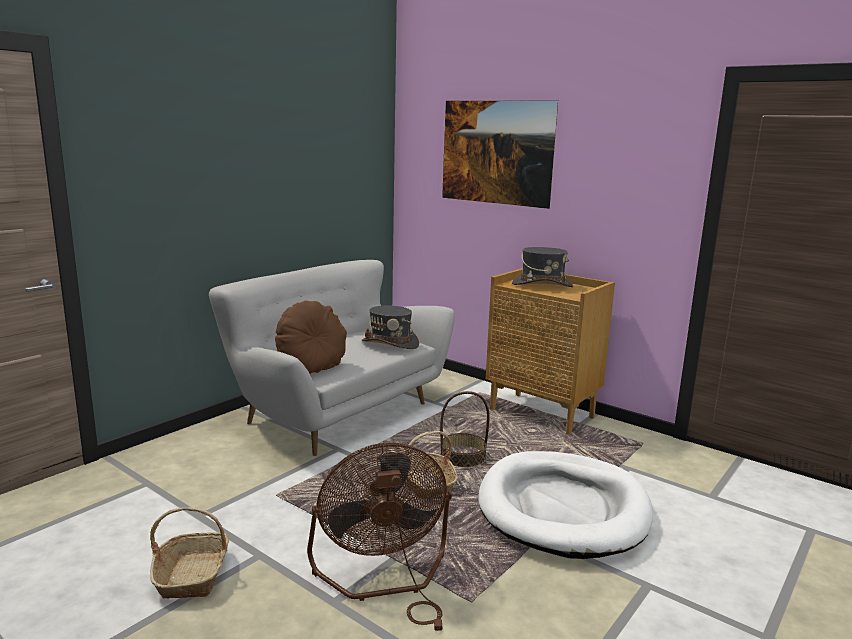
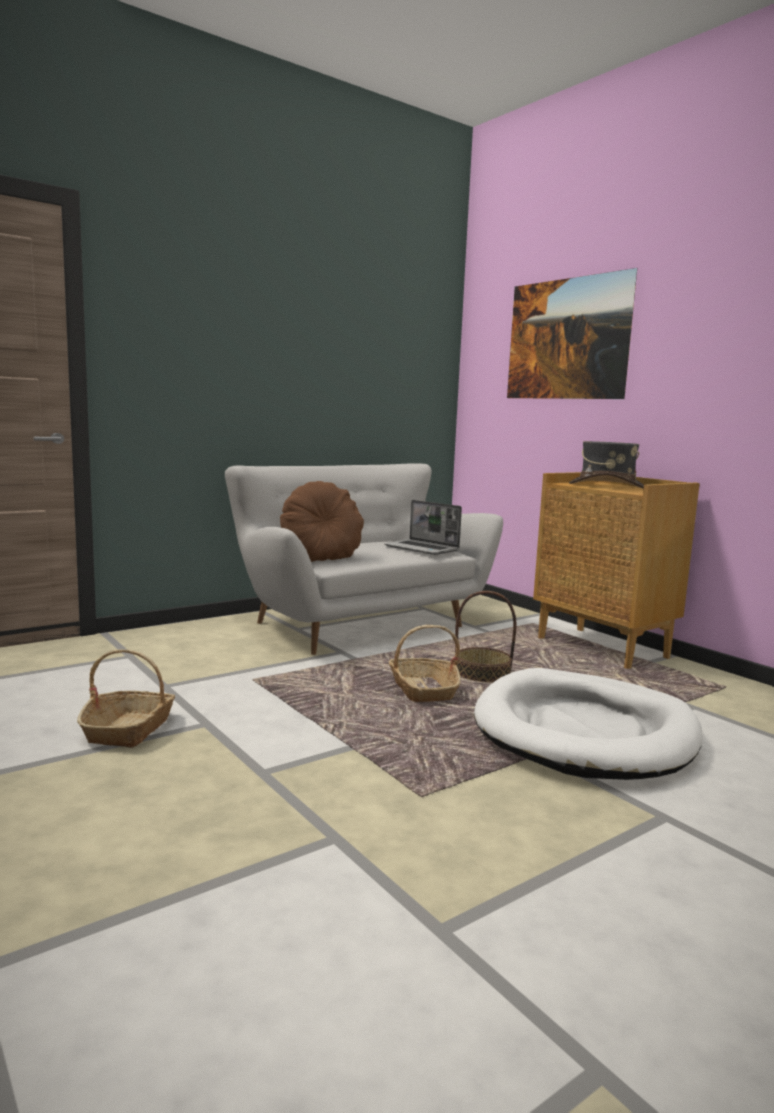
camera: 15 degrees right, 5 degrees down
(390, 343) = (422, 549): grey hat -> laptop
(390, 581) = (335, 765): brown fan -> none

